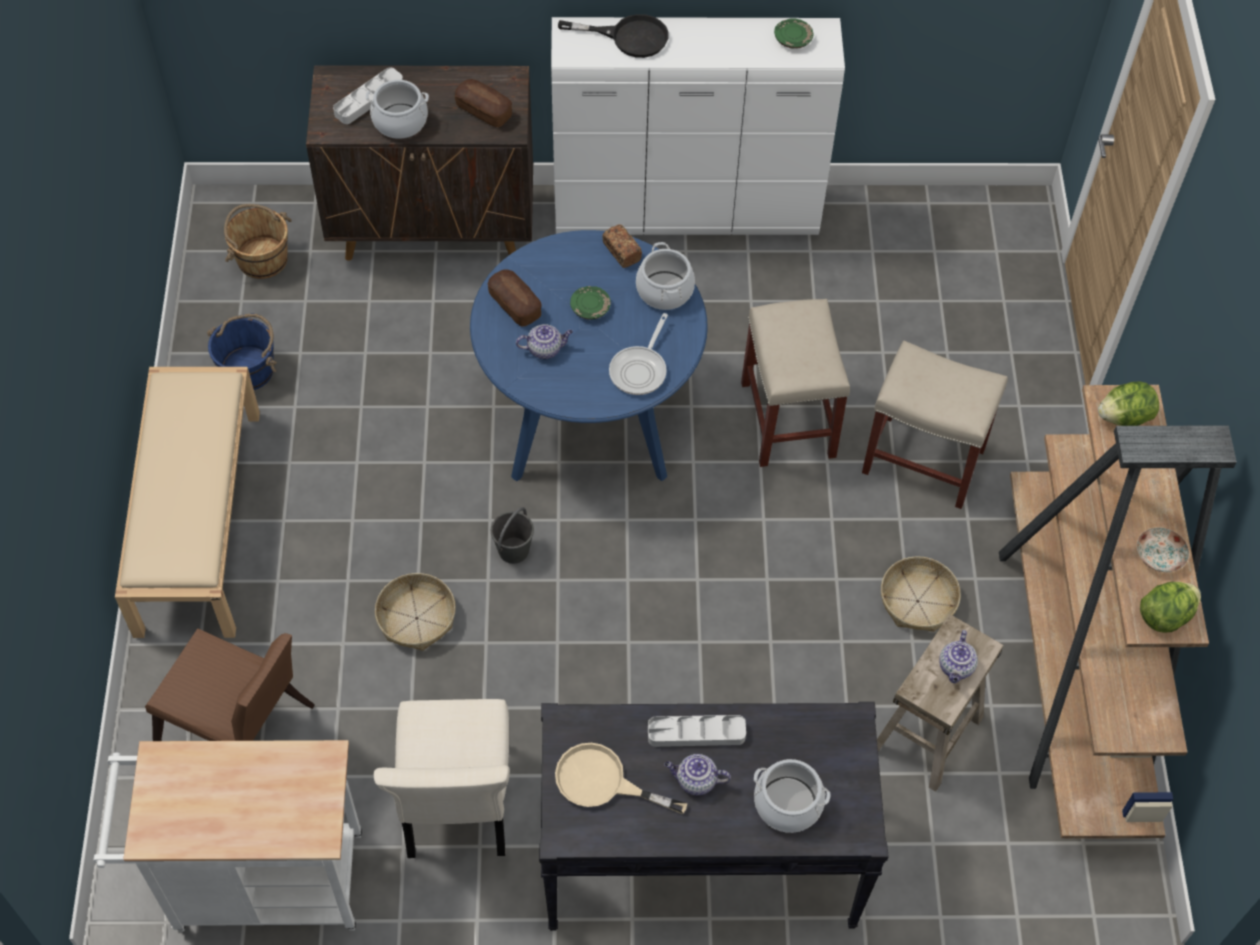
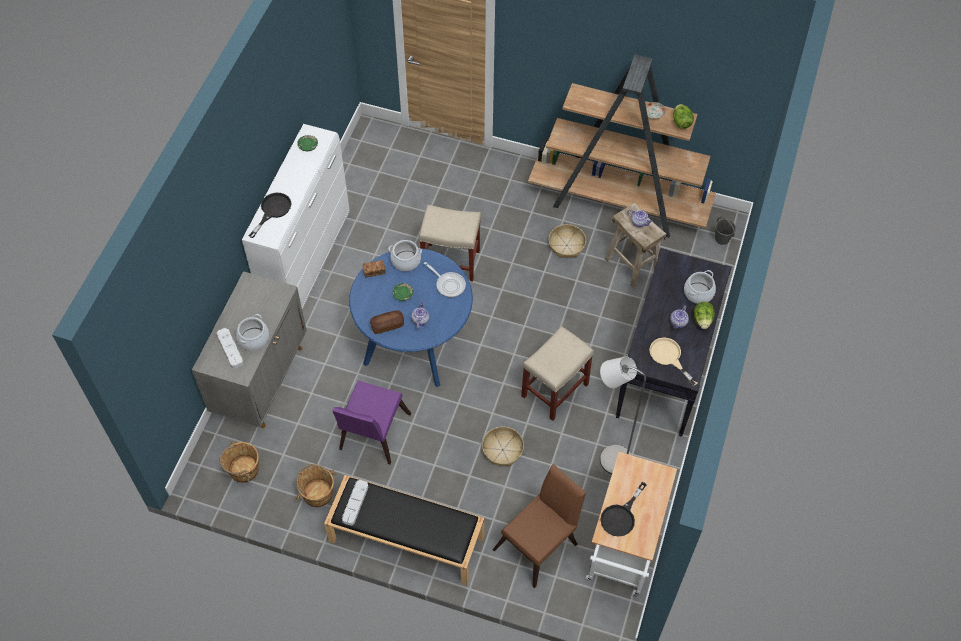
camera: 70 degrees left, 0 degrees up
(197, 519) = (405, 539): beige bench -> black bench
(204, 779) = (621, 516): none -> black frying pan
(248, 369) = (317, 493): blue bucket -> brown bucket
(380, 411) = (372, 435): none -> purple chair
(434, 226) = (261, 379): brown cabinet -> grey cabinet
(456, 806) = (609, 458): beige chair -> grey floor lamp
(484, 111) = (265, 299): bread -> none
(513, 551) = (480, 397): grey bucket -> grey bucket (722, 239)
(602, 782) = (668, 357): beige frying pan -> beige frying pan turned 105 degrees clockwise
(696, 733) = (655, 315): grey tray -> grey tray (355, 503)
(921, 460) = (494, 218): beige stool -> beige stool (554, 391)
(1124, 417) = (583, 99): lettuce -> lettuce (702, 320)

